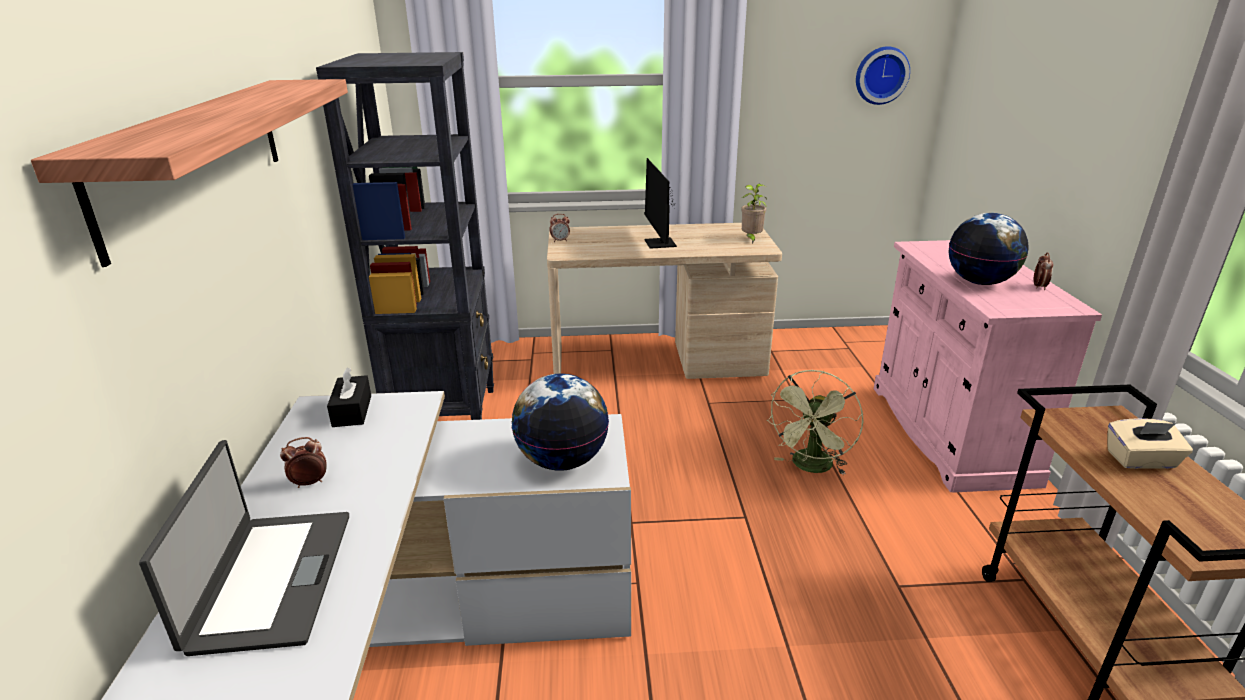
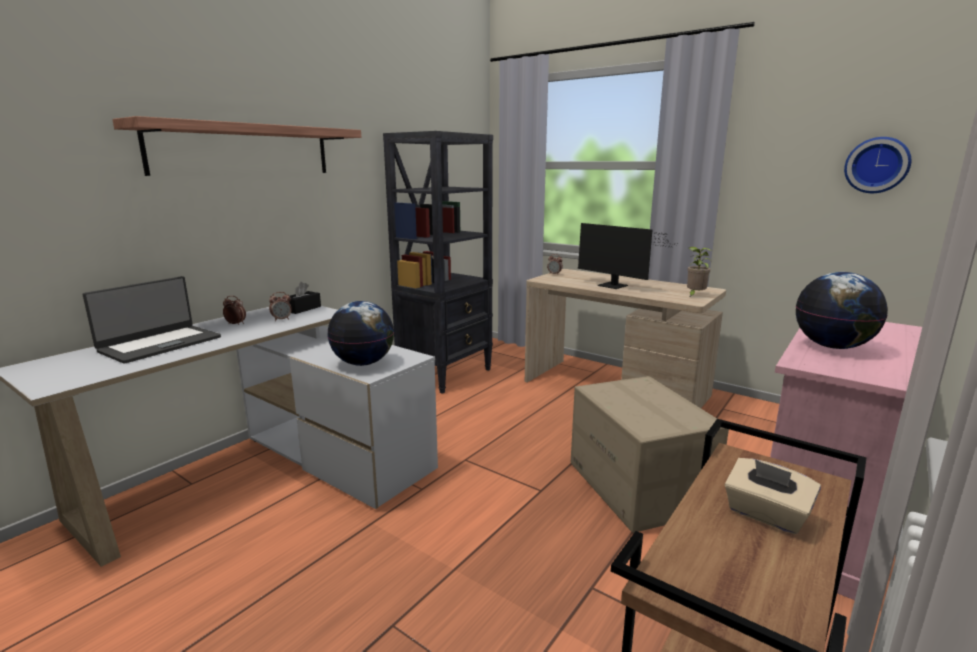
camera: 40 degrees right, 10 degrees down
(660, 245) = (615, 286): monitor -> monitor turned 75 degrees counterclockwise
(811, 467) = (639, 486): green fan -> cardboard box
(1039, 287) = (901, 363): alarm clock -> alarm clock (282, 319)

